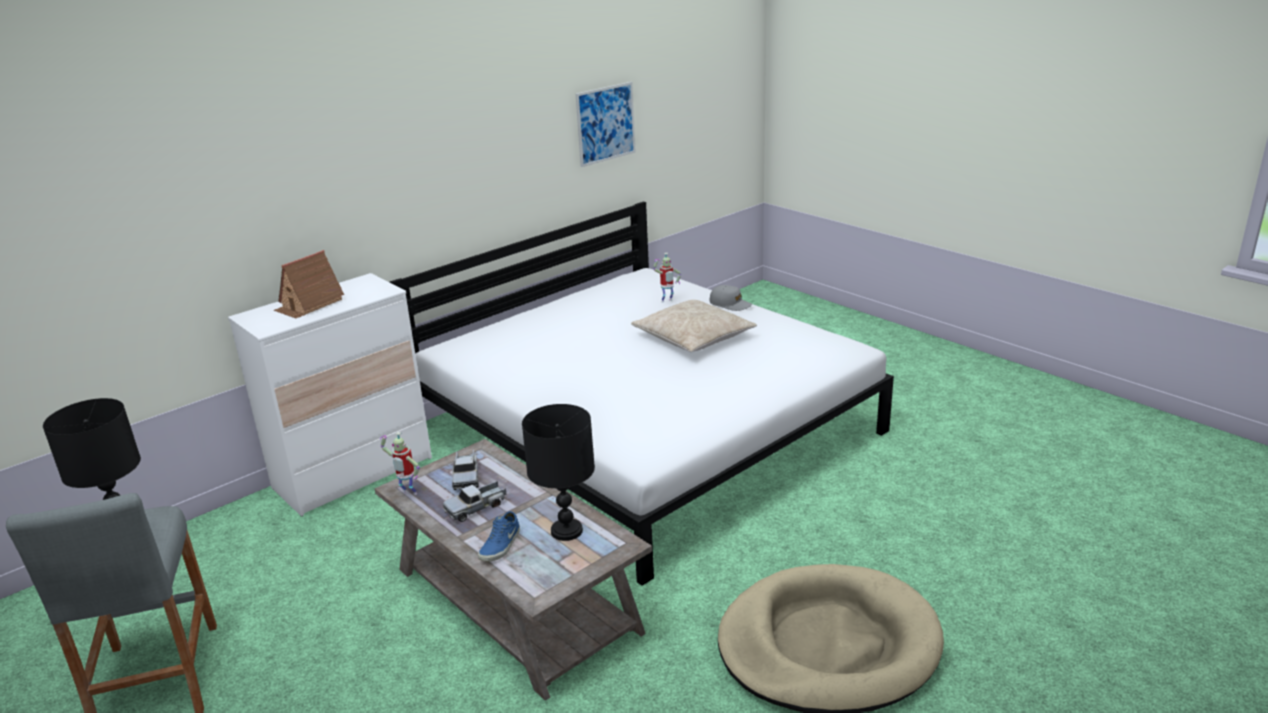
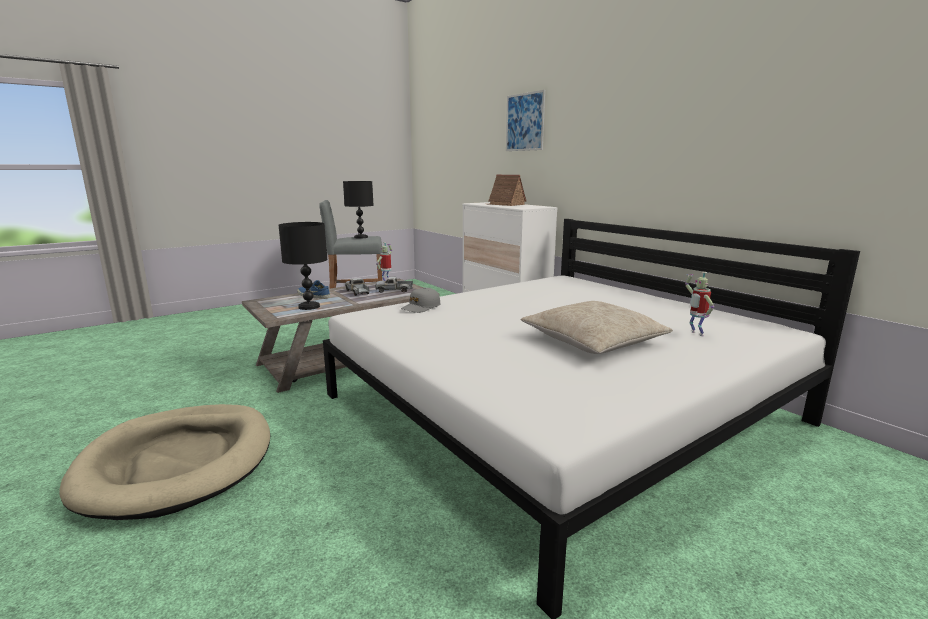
camera: 95 degrees right, 10 degrees down
(606, 124) = (824, 131): picture -> picture (524, 122)
(730, 304) = (709, 364): grey cap -> grey cap (421, 307)

